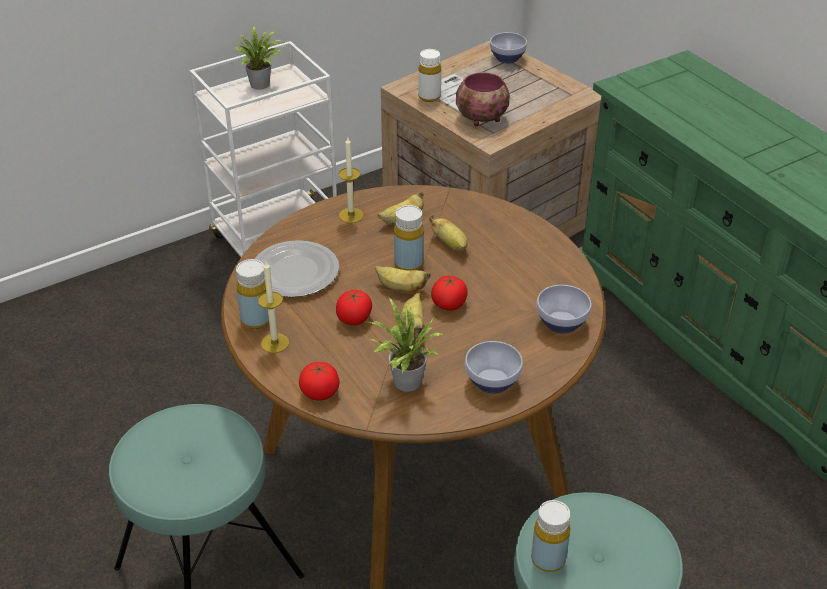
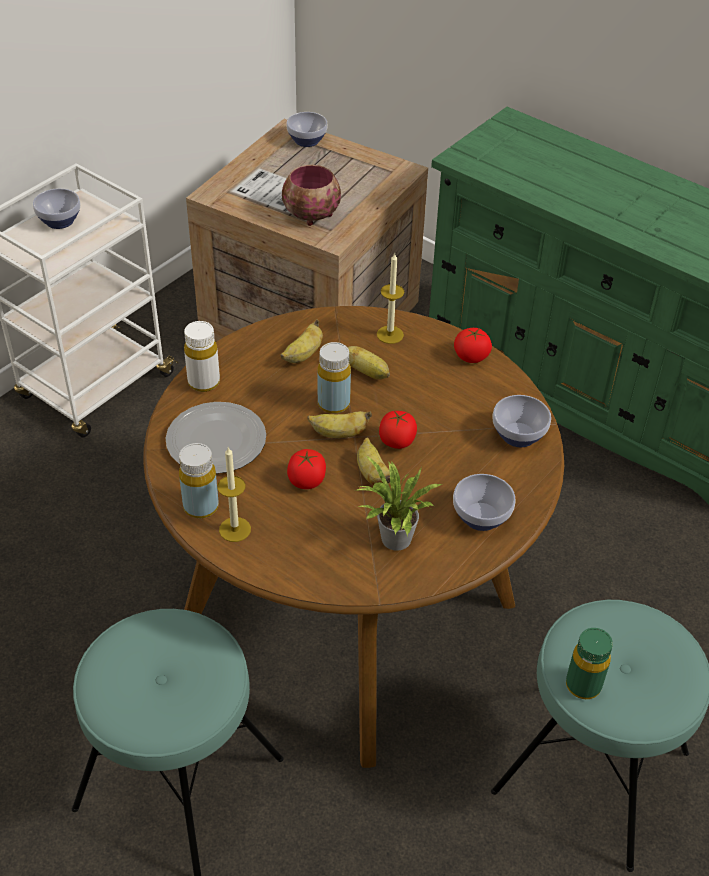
camera: 20 degrees left, 5 degrees up
(262, 85) = (59, 220): potted plant -> bowl
(320, 392) = (311, 574): tomato -> tomato (471, 357)
(351, 215) = (245, 361): candle -> candle (390, 334)
(429, 97) = (244, 200): white bottle -> white bottle (204, 382)
(548, 559) = (583, 685): yellow bottle -> green bottle

